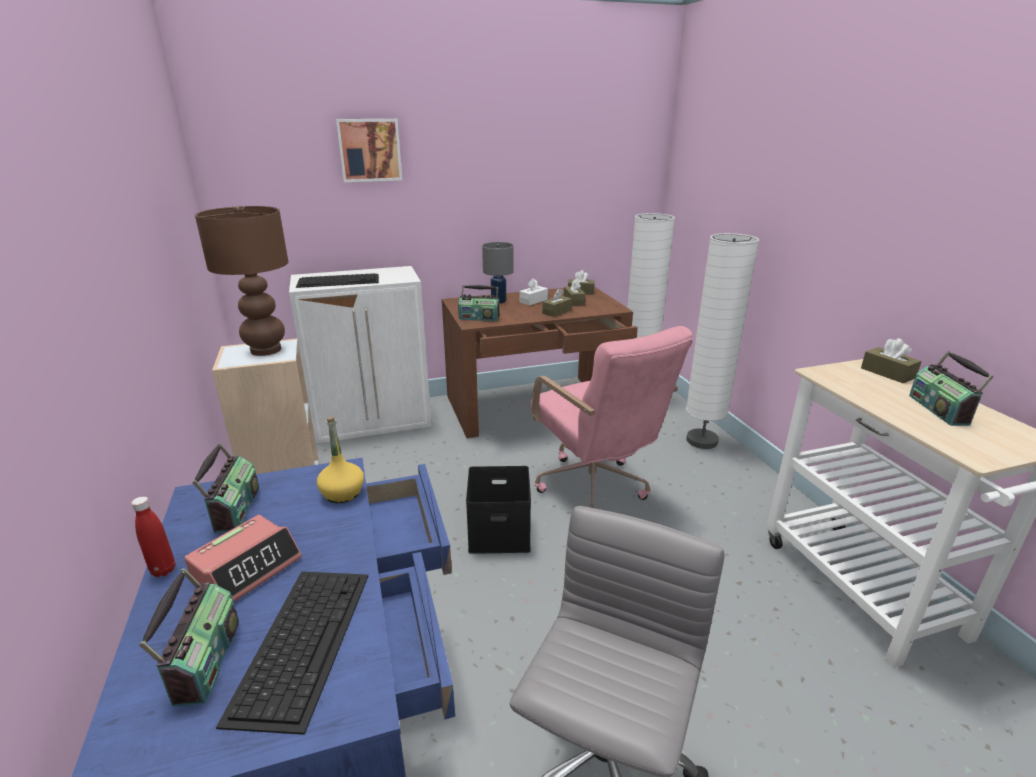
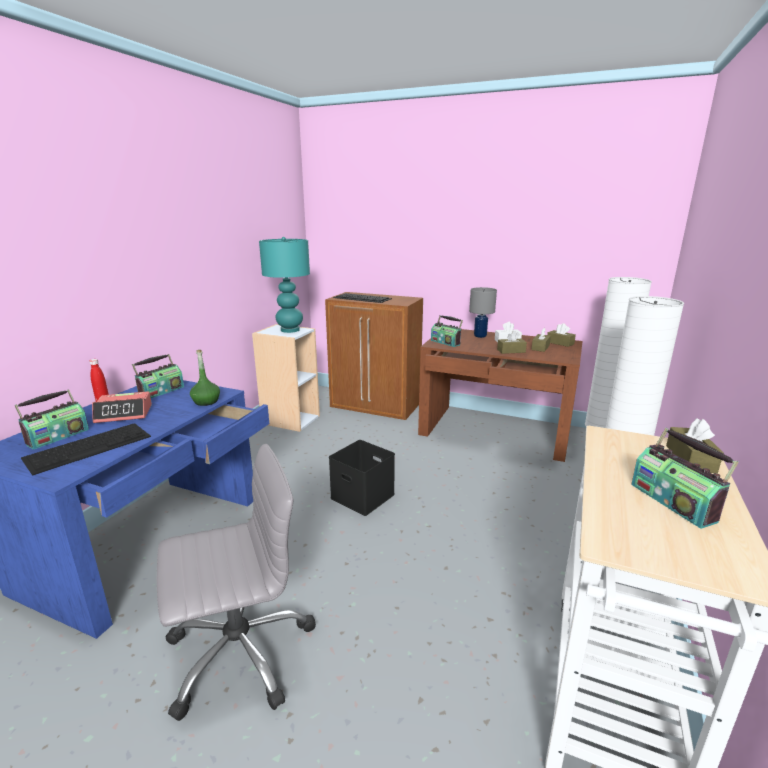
camera: 40 degrees right, 5 degrees down
(266, 350) = (290, 330): brown table lamp -> turquoise table lamp
(342, 493) = (206, 401): yellow bottle -> green bottle
(369, 150) = (405, 210): picture -> none
(373, 420) = (375, 405): white cabinet -> brown cabinet
(595, 489) = (464, 501): pink office chair -> none
(940, 409) = (673, 502): radio -> radio turned 60 degrees counterclockwise

